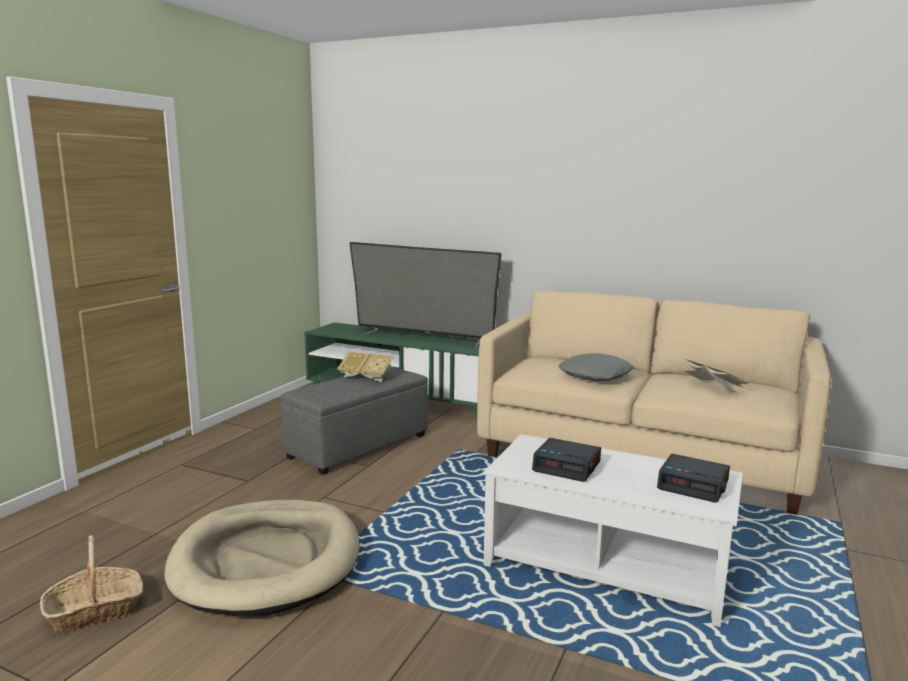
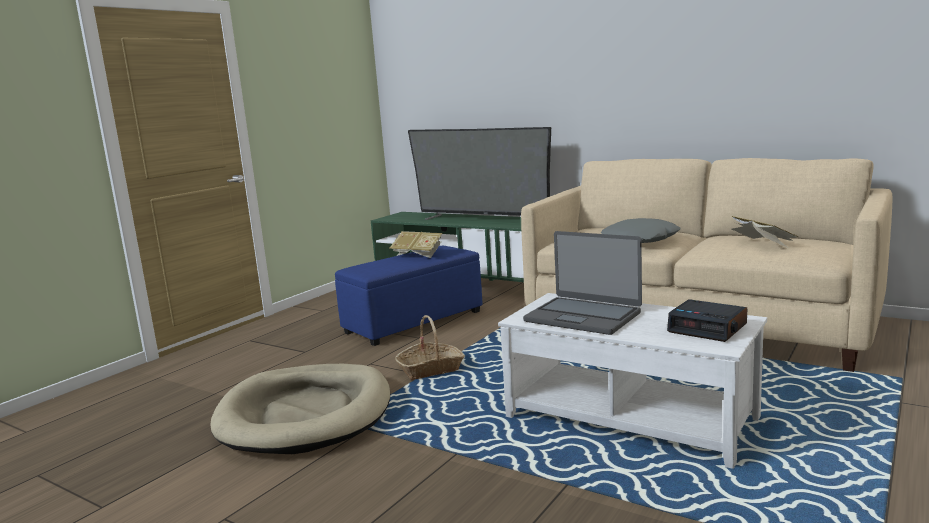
camera: 10 degrees right, 0 degrees up
(95, 610) = (151, 450): basket -> basket (431, 370)
(359, 446) = (414, 321): grey ottoman -> blue ottoman
(567, 466) = (583, 317): alarm clock -> laptop

